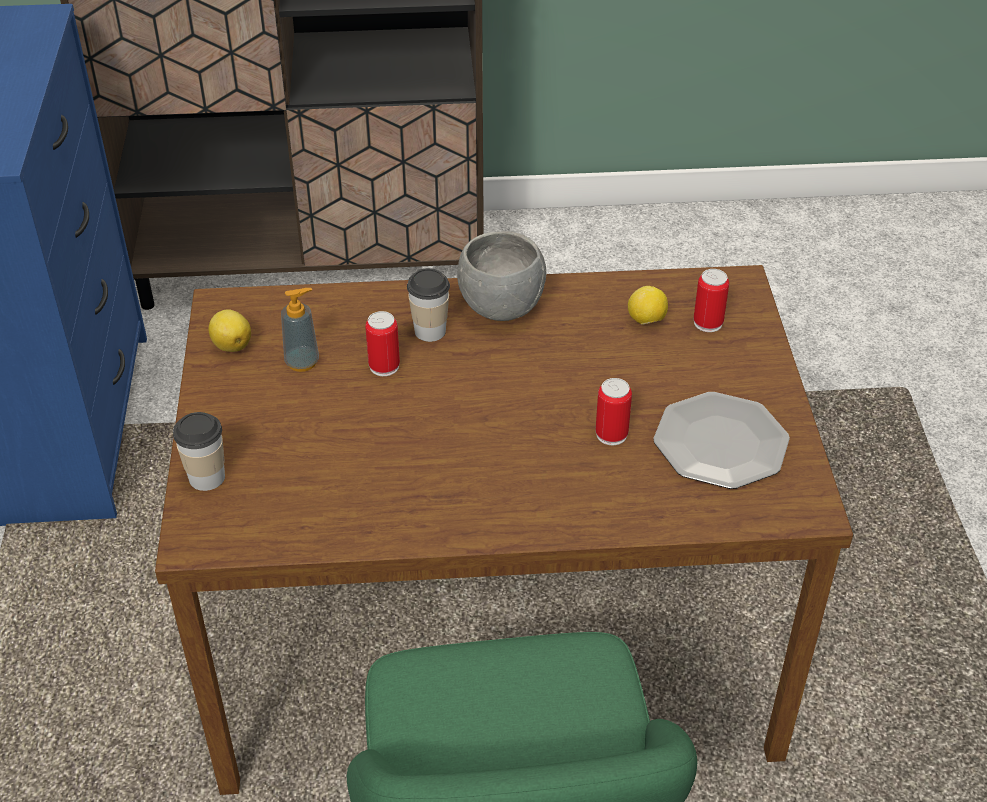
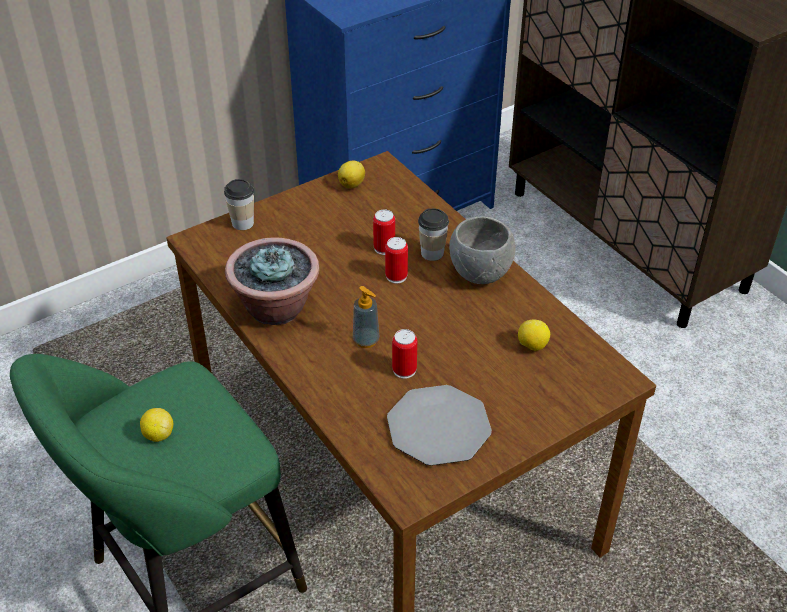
camera: 60 degrees right, 0 degrees up
(302, 362) = (360, 216): soap dispenser -> soap dispenser (366, 340)
(412, 506) = (276, 308): none -> potted plant
(509, 738) = (158, 434): none -> lemon
(708, 323) = (559, 377): can -> can (396, 276)

